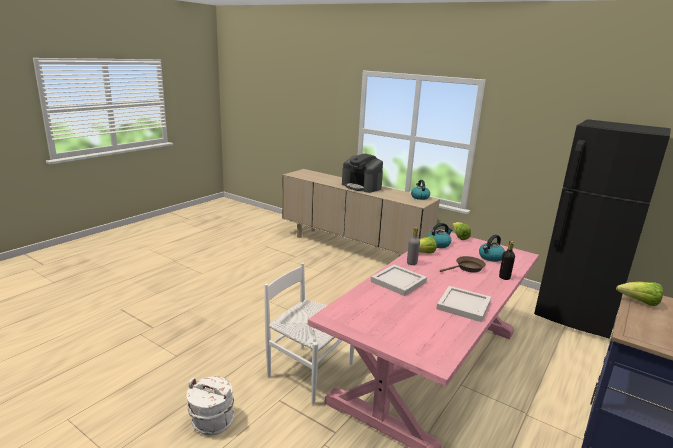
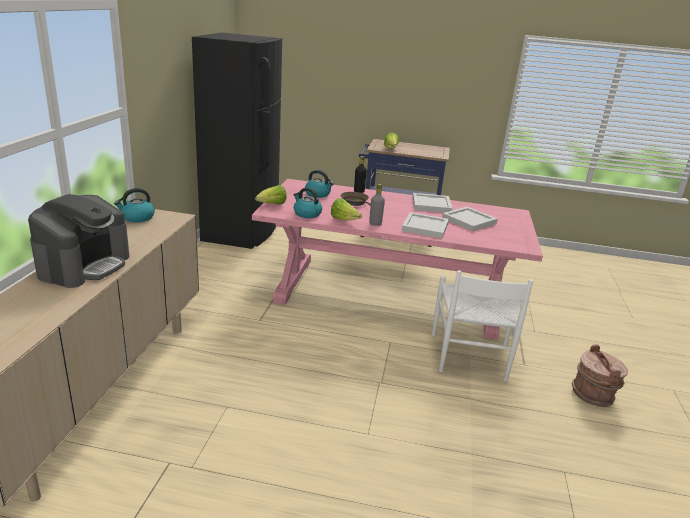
camera: 115 degrees left, 5 degrees up
(212, 422) = (593, 394): white bucket -> brown bucket
(411, 311) = (468, 221): none -> white tray

